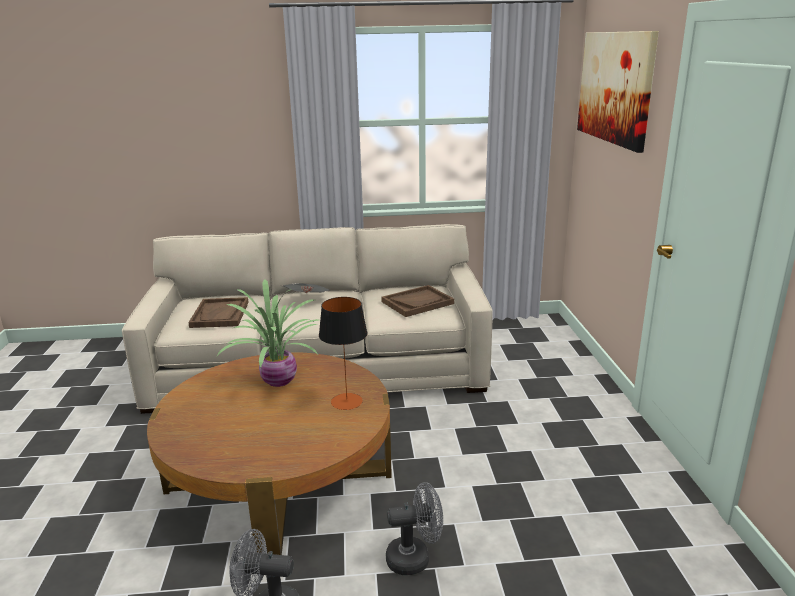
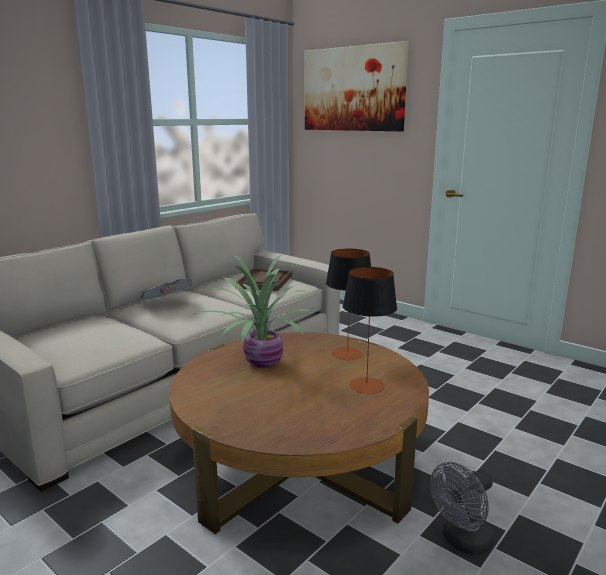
camera: 45 degrees left, 5 degrees down
(220, 314) = (97, 336): brown tray -> none
(298, 435) = (366, 385): none -> table lamp
(415, 558) = (475, 451): grey fan -> none

